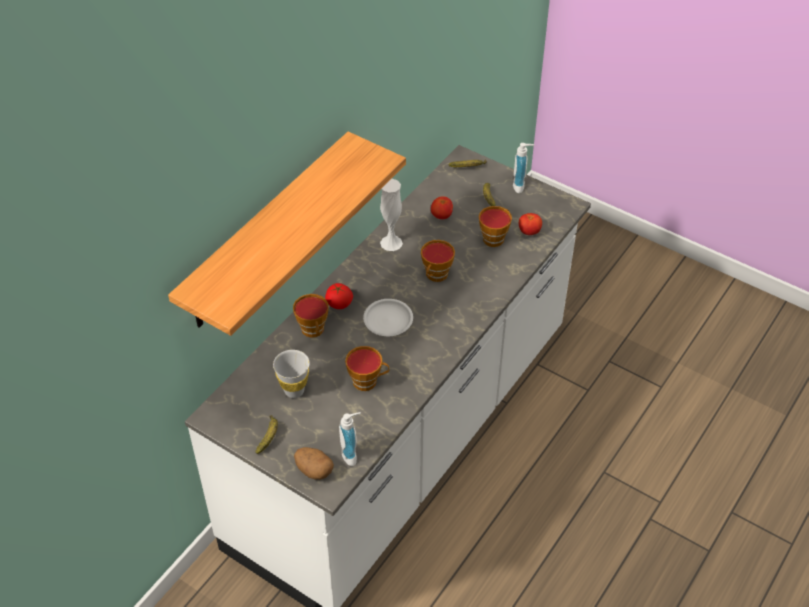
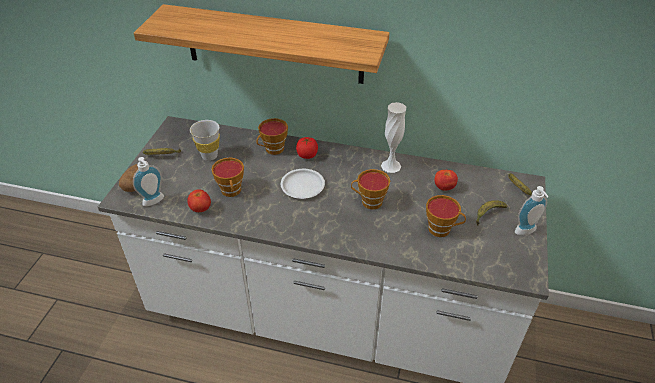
camera: 70 degrees right, 5 degrees down
(529, 232) = (467, 253): tomato -> tomato (200, 209)

